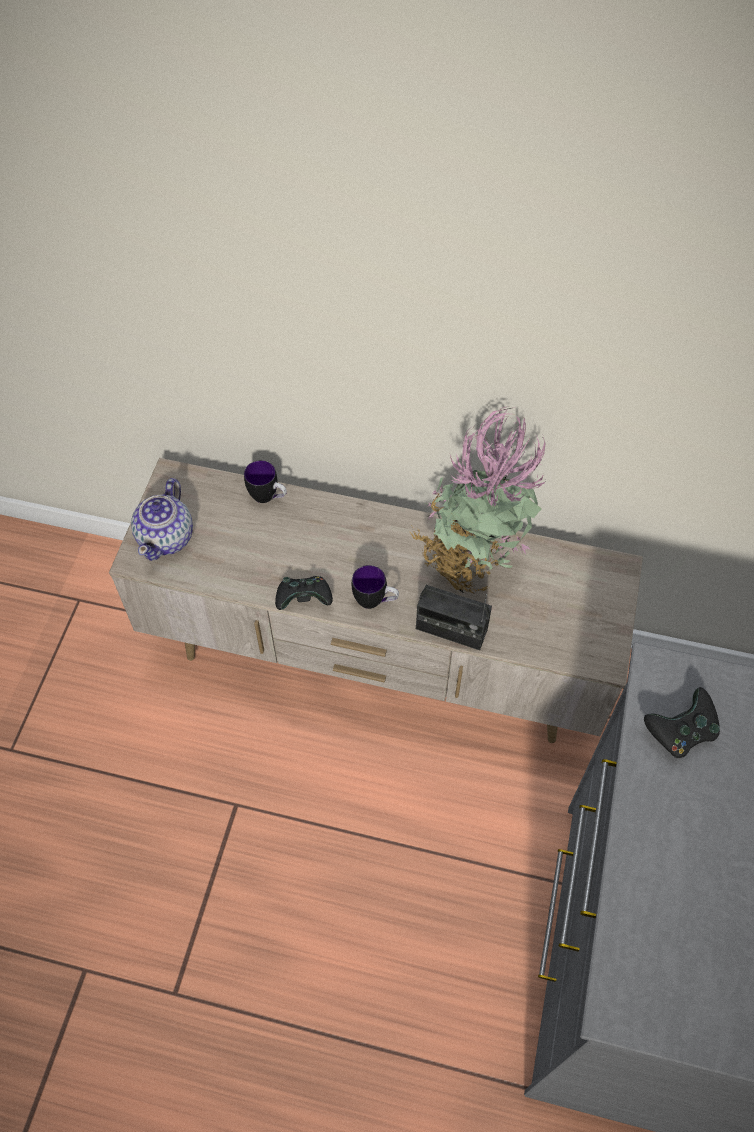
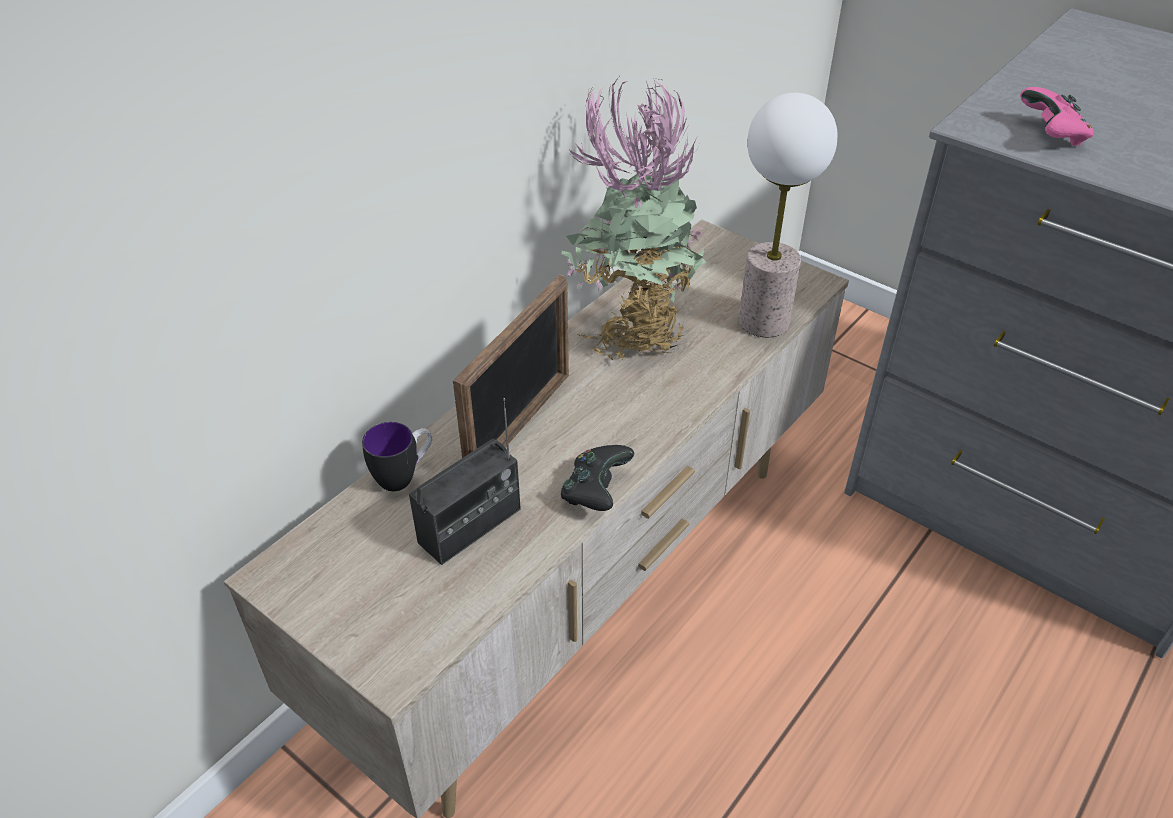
camera: 65 degrees left, 15 degrees down
(167, 537) = (382, 615): teapot -> none
(340, 536) = (520, 425): none -> picture frame
(375, 601) = (639, 425): mug -> none
(451, 629) = (716, 375): radio -> radio (470, 526)
(532, 641) = (764, 321): none -> table lamp
(680, 732) = (1051, 135): black game controller -> pink game controller

